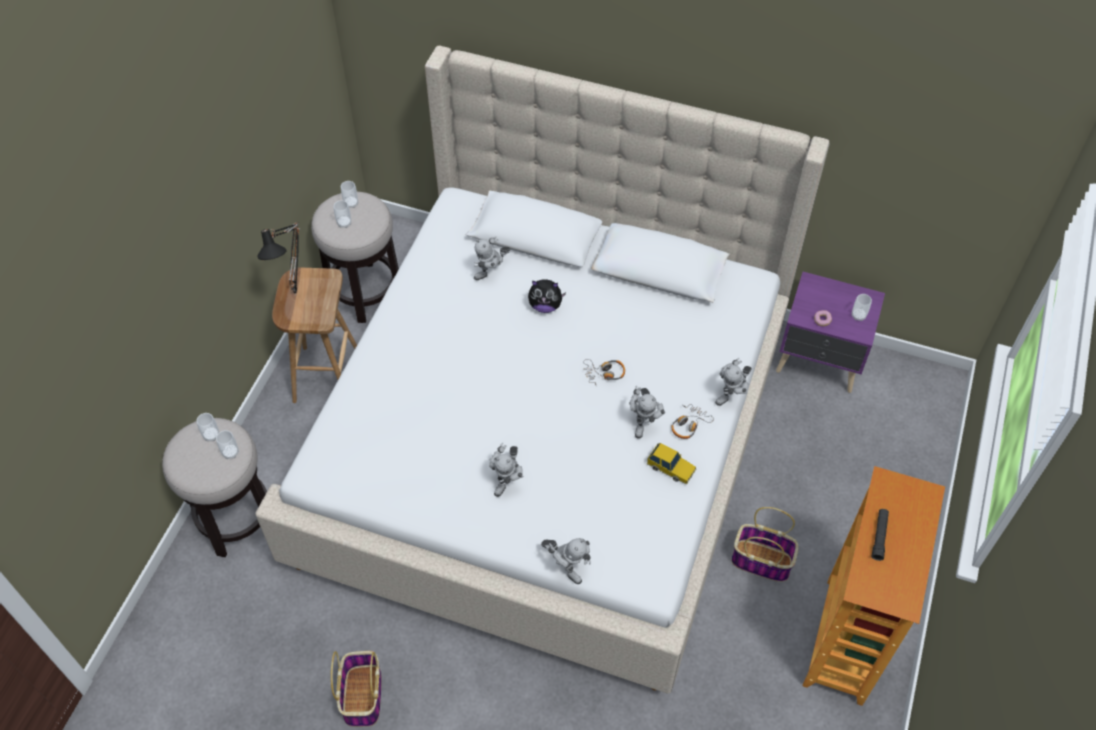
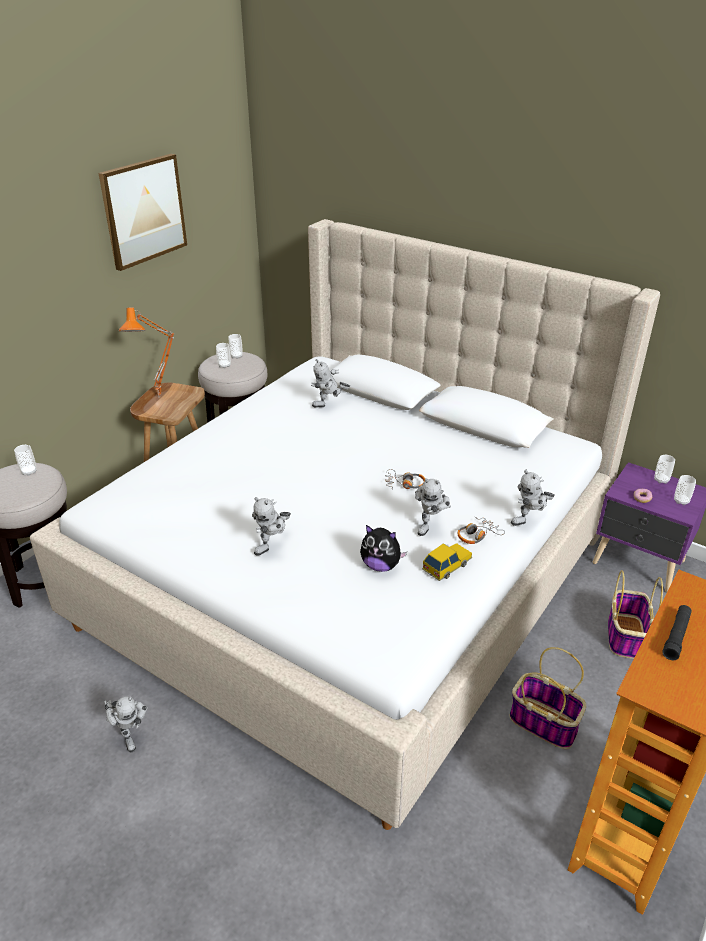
camera: 15 degrees right, 20 degrees down
(230, 453) = (36, 486): cup -> cup (661, 480)
(244, 106) = (143, 211): none -> picture
(298, 294) = (161, 397): black table lamp -> orange table lamp
(362, 695) = (73, 755): basket -> basket (625, 635)
(545, 306) = (368, 432): plush toy -> plush toy (381, 565)
(567, 567) = (301, 629): toy robot -> toy robot (130, 735)
(671, 467) = (447, 566): toy car -> toy car turned 90 degrees counterclockwise

